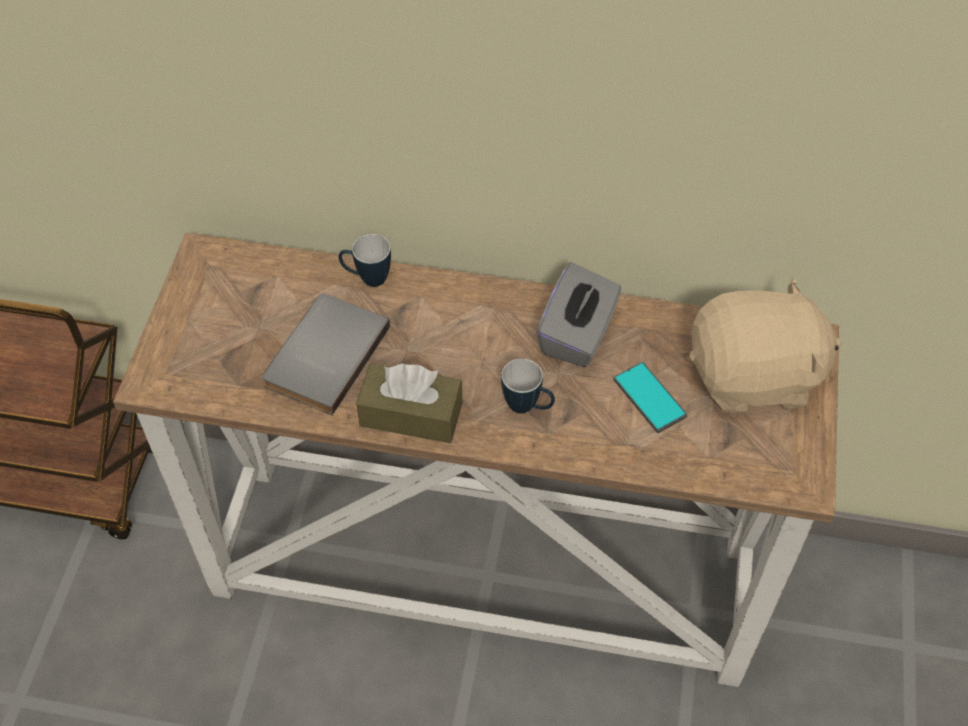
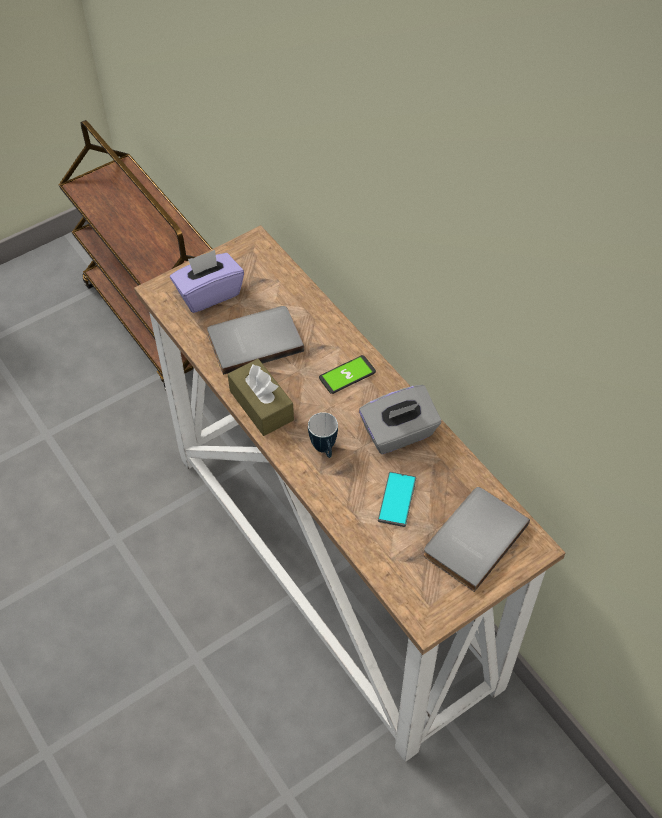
camera: 45 degrees right, 0 degrees up
(213, 344) = (209, 293): none -> purple tissue box
(367, 278) = (322, 316): mug -> none
(461, 317) = (347, 375): none -> phone
(754, 377) = (472, 538): beige plush toy -> grey book

